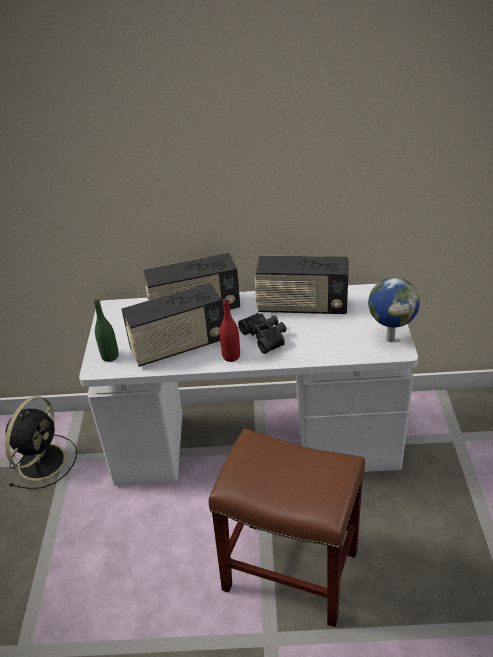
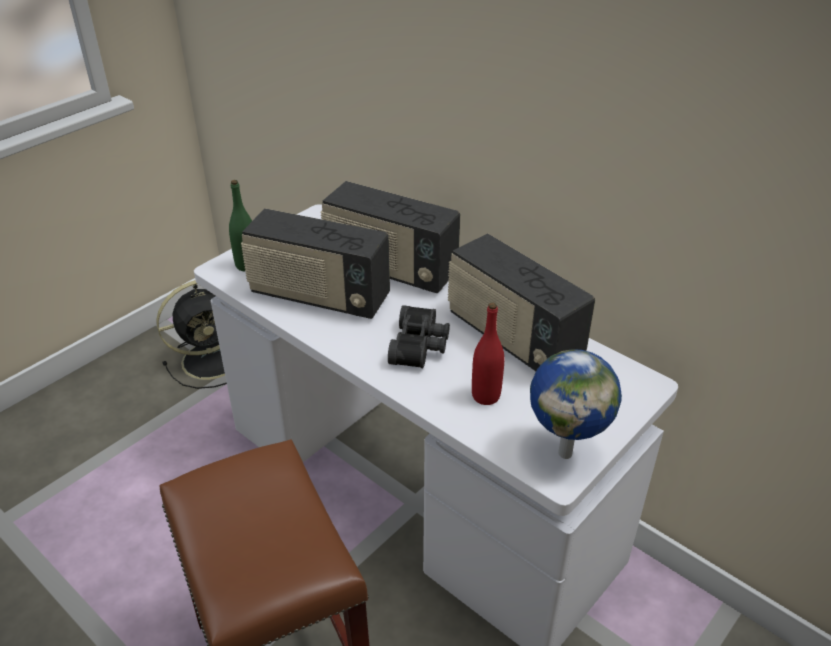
camera: 40 degrees right, 0 degrees up
(231, 356) = (353, 343): red bottle -> red bottle (486, 396)

